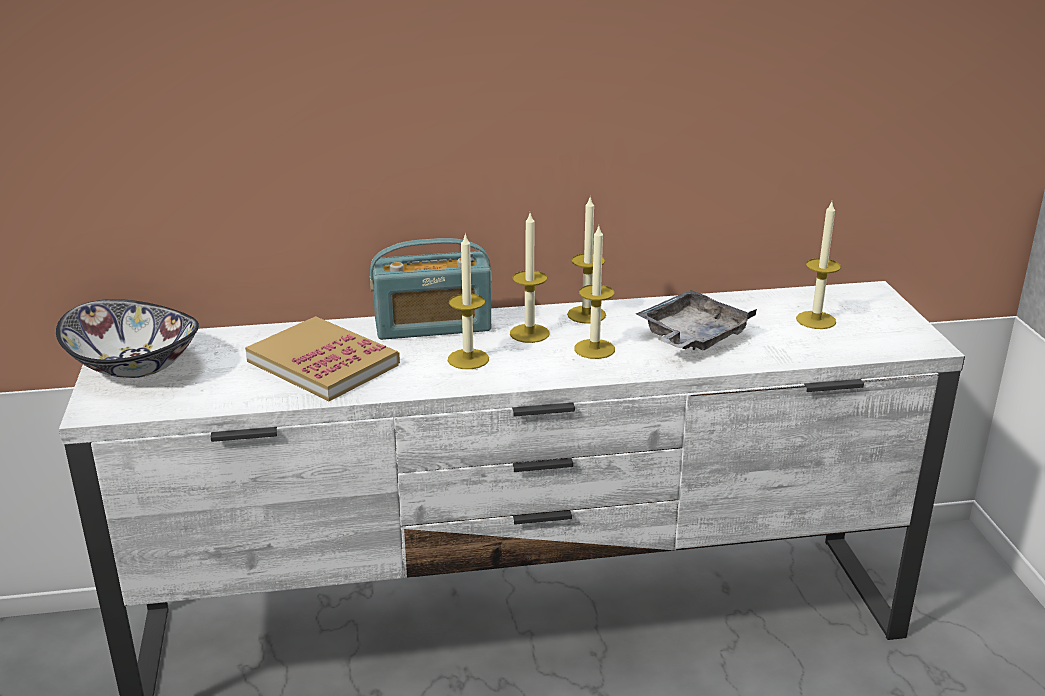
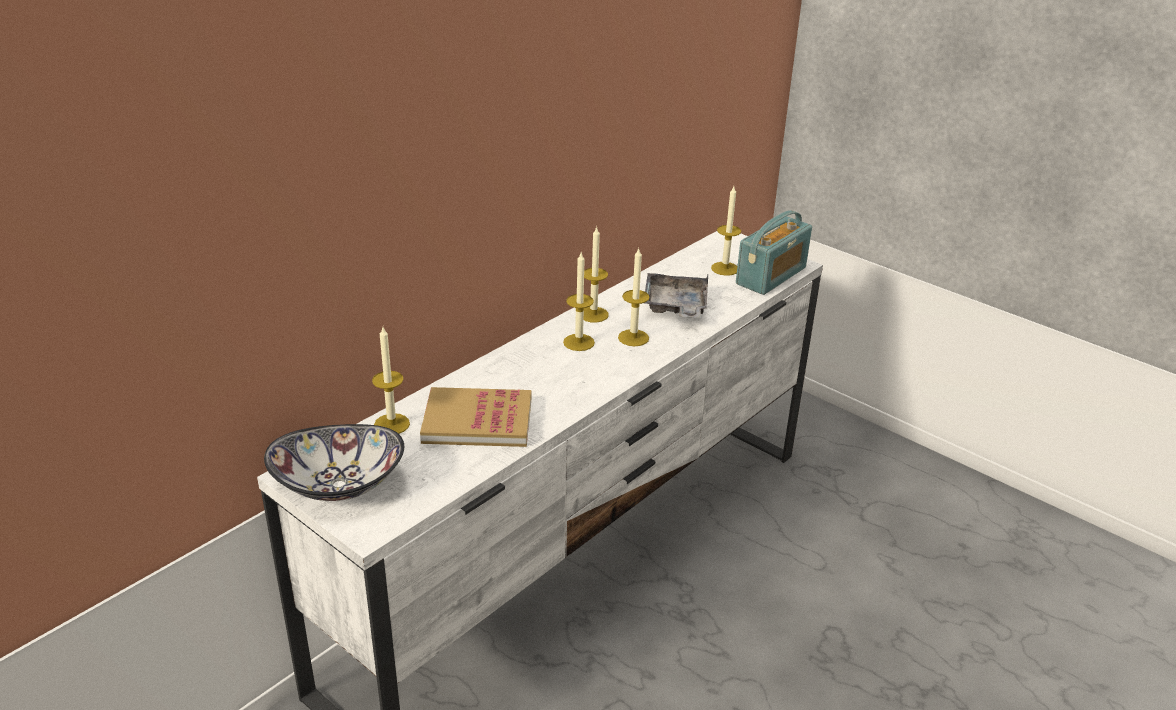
camera: 40 degrees left, 5 degrees up
(432, 326) = (508, 362): radio -> radio (771, 276)
(468, 359) = (568, 377): candle -> candle (391, 424)

